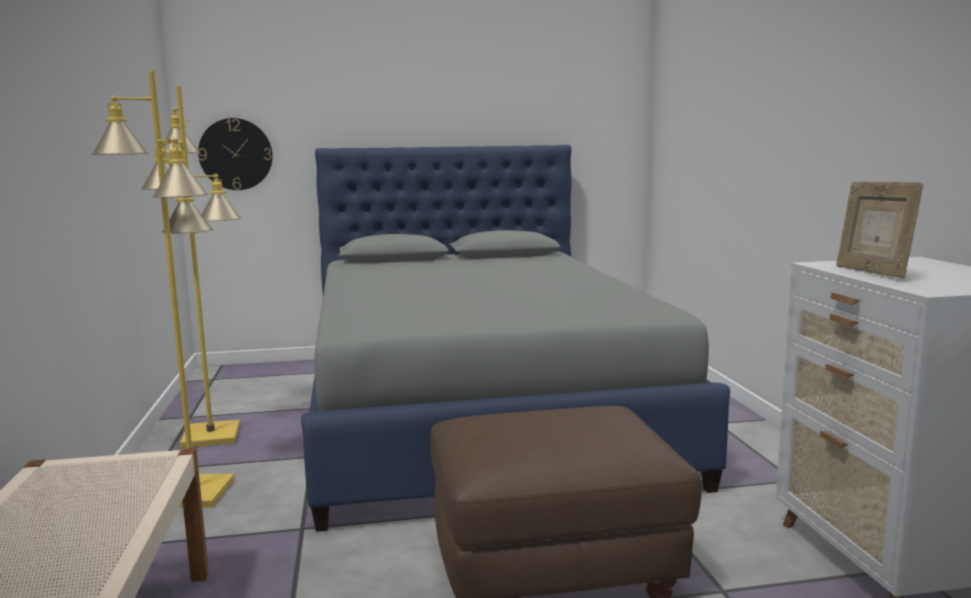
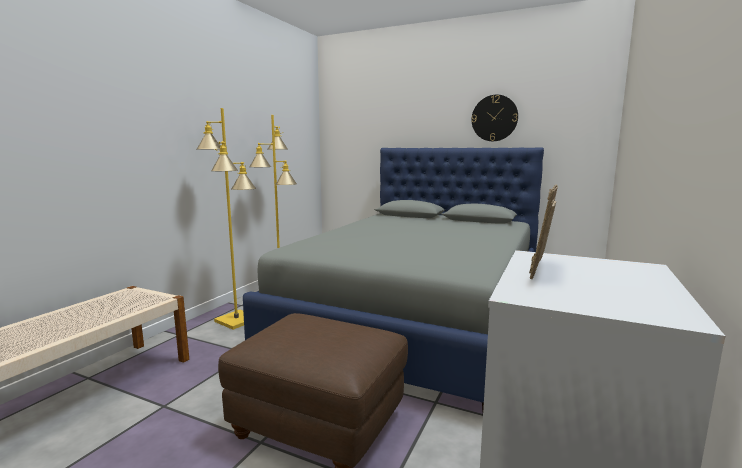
camera: 35 degrees right, 0 degrees up
(235, 154) = (346, 150): wall clock -> wall clock (494, 118)

